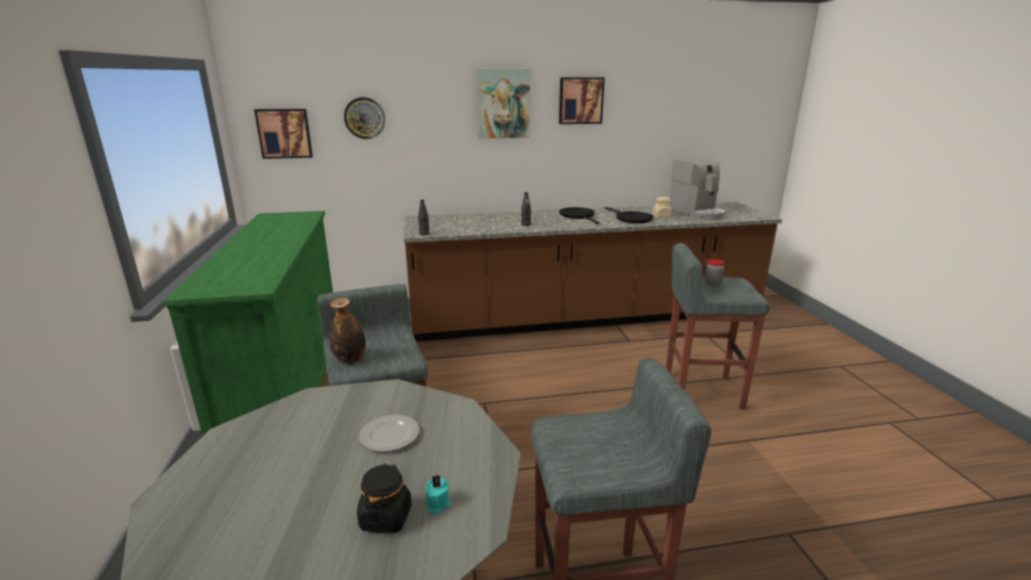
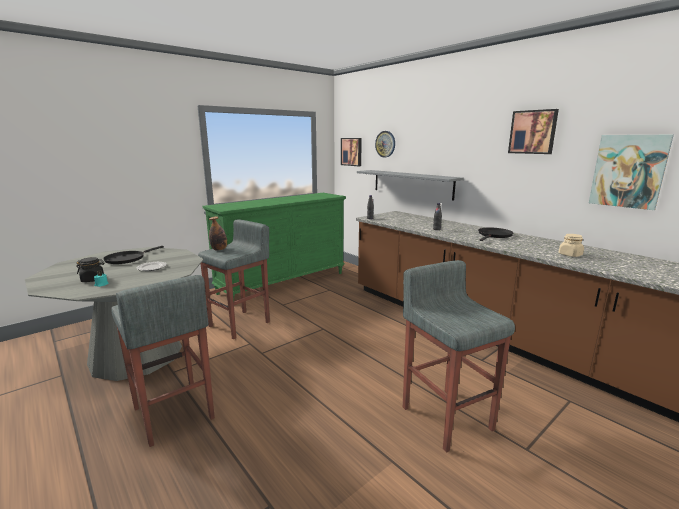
camera: 60 degrees right, 5 degrees down
(425, 174) = (411, 184): none -> grey shelf
(503, 104) = (466, 135): picture -> picture (628, 171)
(632, 219) = (530, 248): black frying pan -> black frying pan (127, 259)
(697, 213) = (628, 265): coffee machine -> none
(712, 284) = (460, 307): jar -> none

